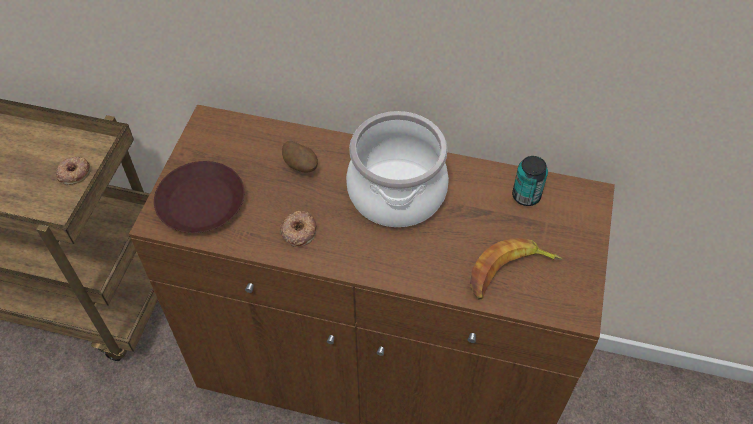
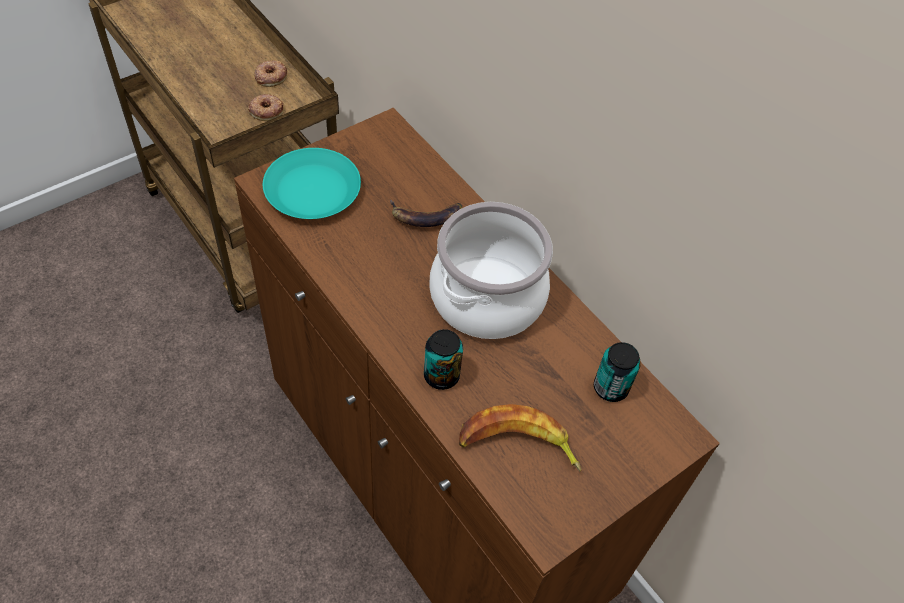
camera: 35 degrees right, 0 degrees up
(201, 204) = (312, 191): brown plate -> turquoise plate
(298, 231) = (366, 270): donut -> donut (270, 76)
(301, 166) = (426, 216): potato -> banana
(420, 265) = (441, 376): none -> can

